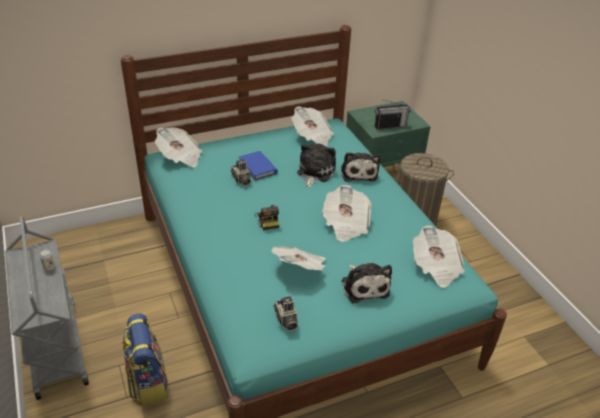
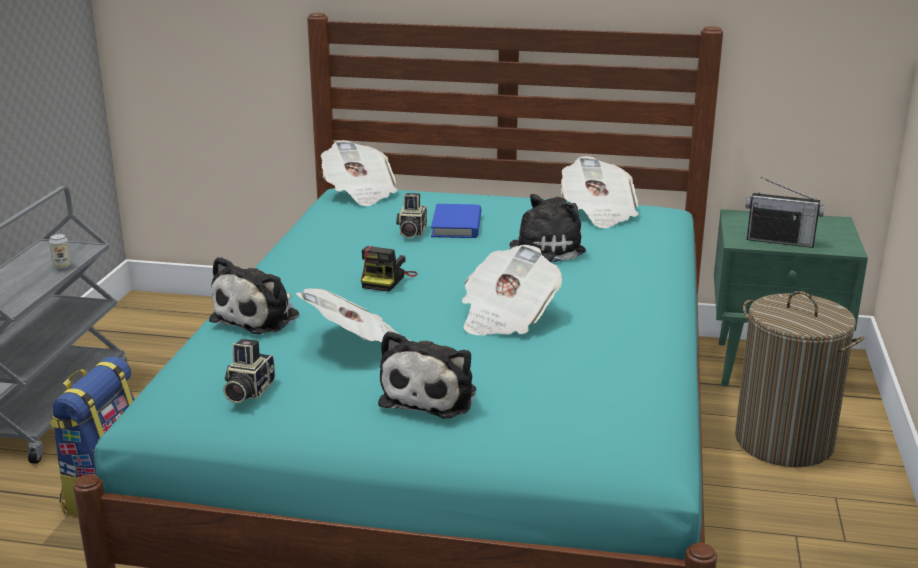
camera: 35 degrees right, 15 degrees down
(358, 172) = (622, 268): plush toy -> plush toy (259, 317)
(436, 267) = (602, 415): newspaper -> none

